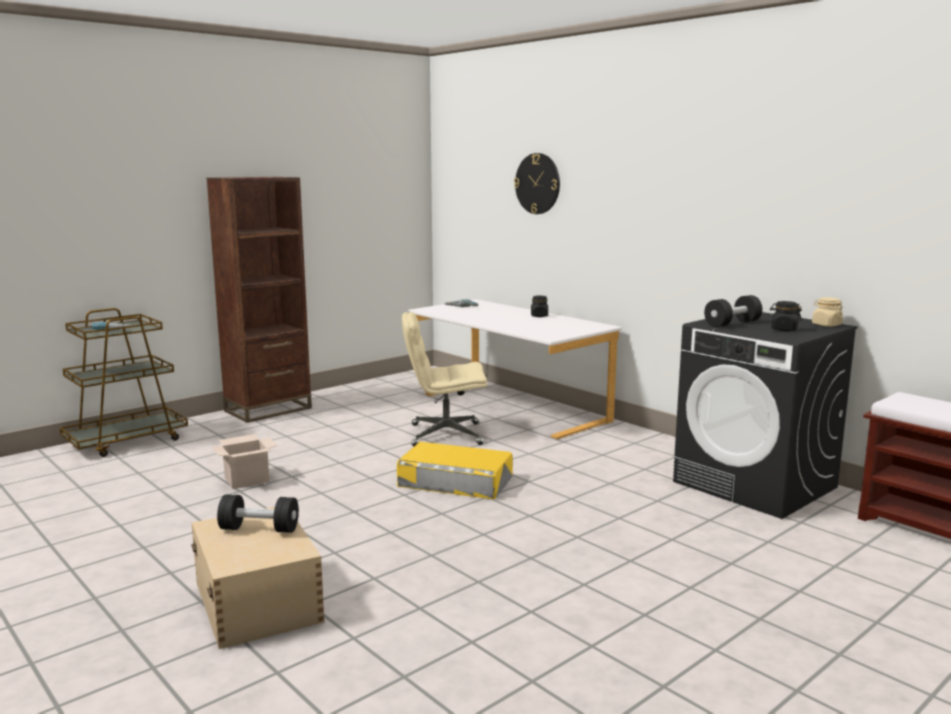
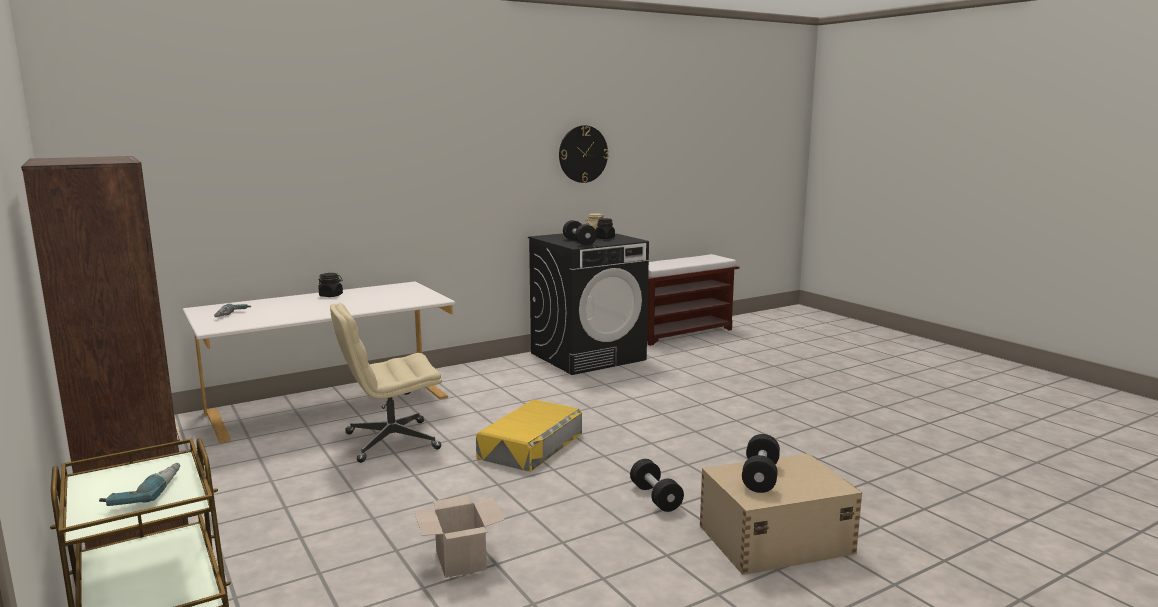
camera: 80 degrees left, 0 degrees up
(348, 541) = (655, 497): none -> black dumbbell
(445, 435) = (391, 441): beige office chair -> beige office chair turned 60 degrees clockwise
(537, 183) = (277, 149): wall clock -> wall clock (583, 154)

